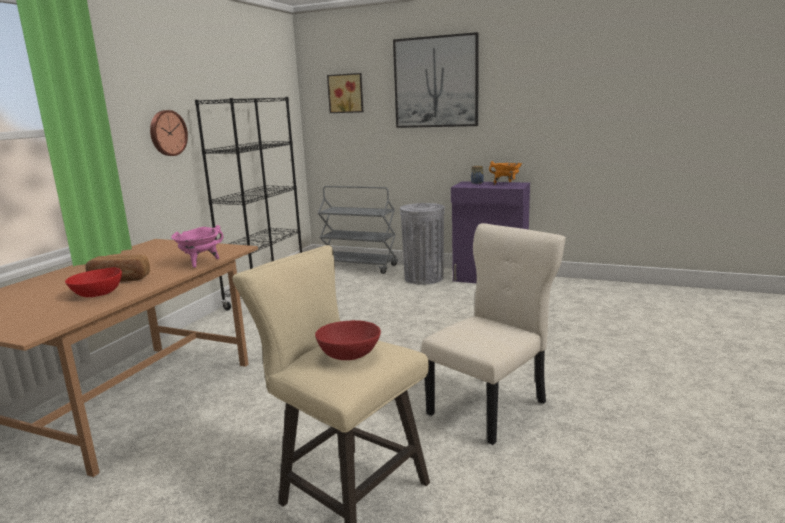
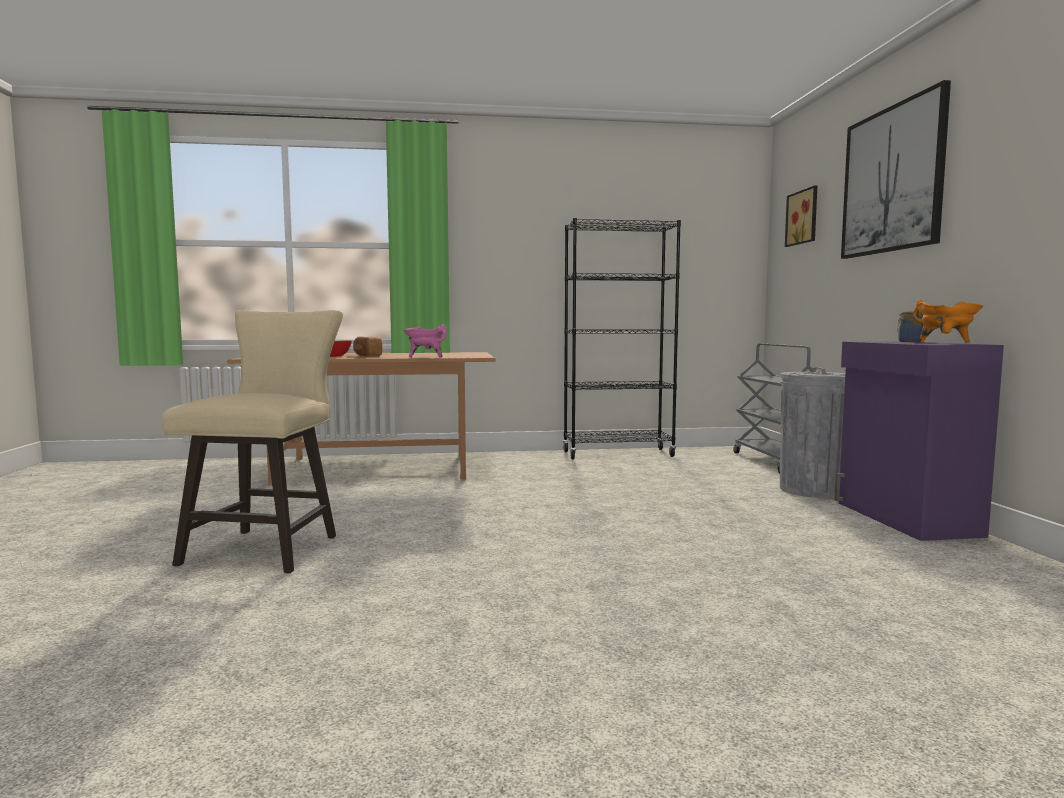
camera: 60 degrees right, 10 degrees down
(167, 133) = (529, 257): wall clock -> none
(349, 354) = (249, 393): red bowl -> none
(491, 406) = (474, 576): beige chair -> none

